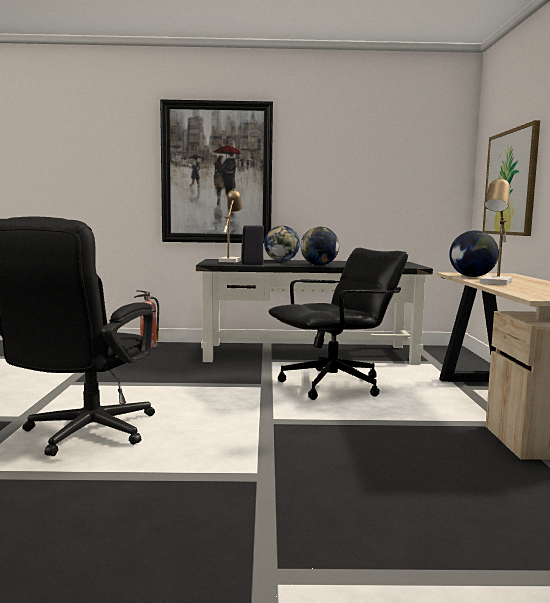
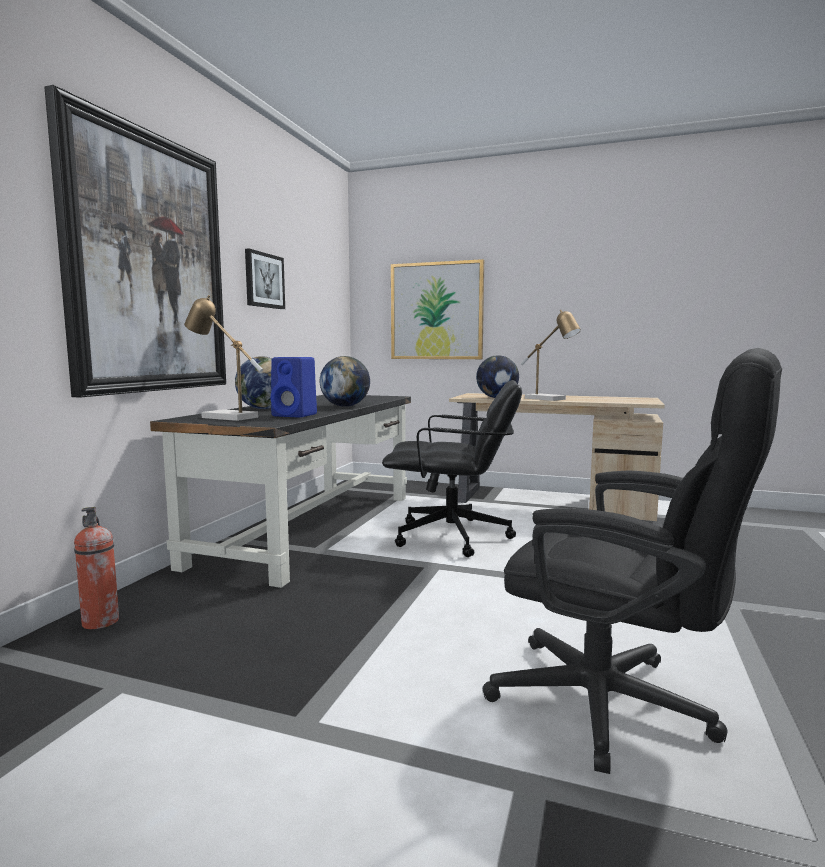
camera: 70 degrees left, 0 degrees up
(253, 264) = (296, 415): black speaker -> blue speaker
(328, 171) = (264, 280): none -> picture
(334, 385) = (453, 537): black office chair -> black office chair turned 105 degrees clockwise

